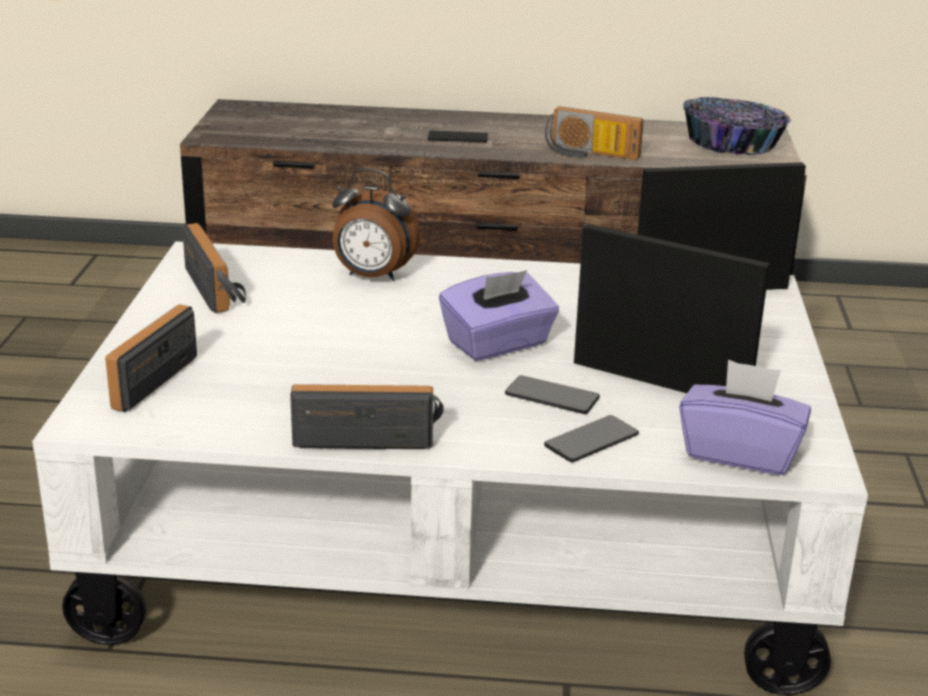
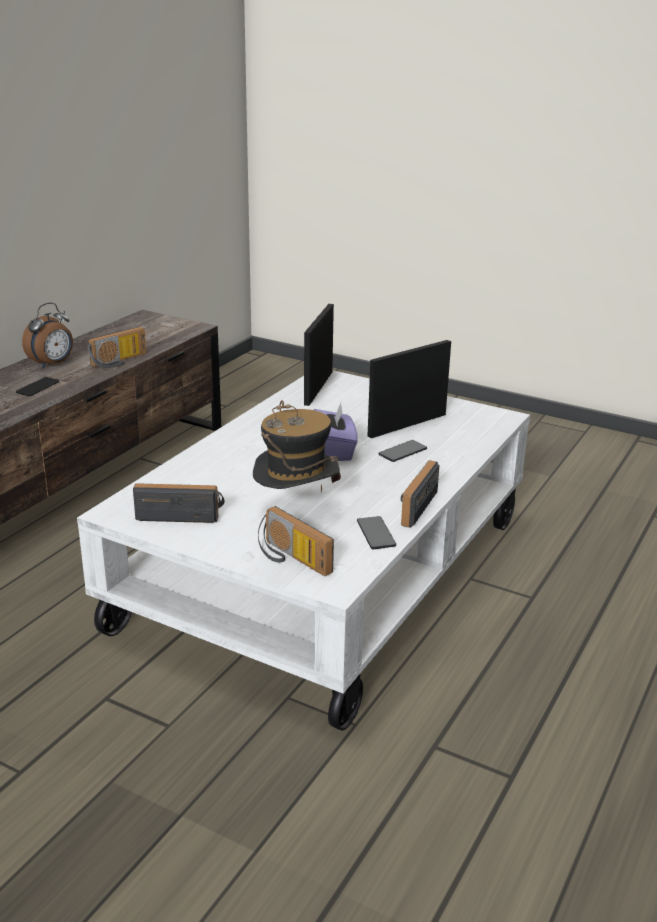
camera: 65 degrees left, 0 degrees up
(289, 354) = (296, 509): none -> hat
(372, 277) = (212, 464): alarm clock -> alarm clock (52, 364)
(591, 440) = (452, 454): phone -> phone (376, 534)
(732, 146) = (155, 328): bowl -> none
(740, 453) = (483, 427): purple tissue box -> none

